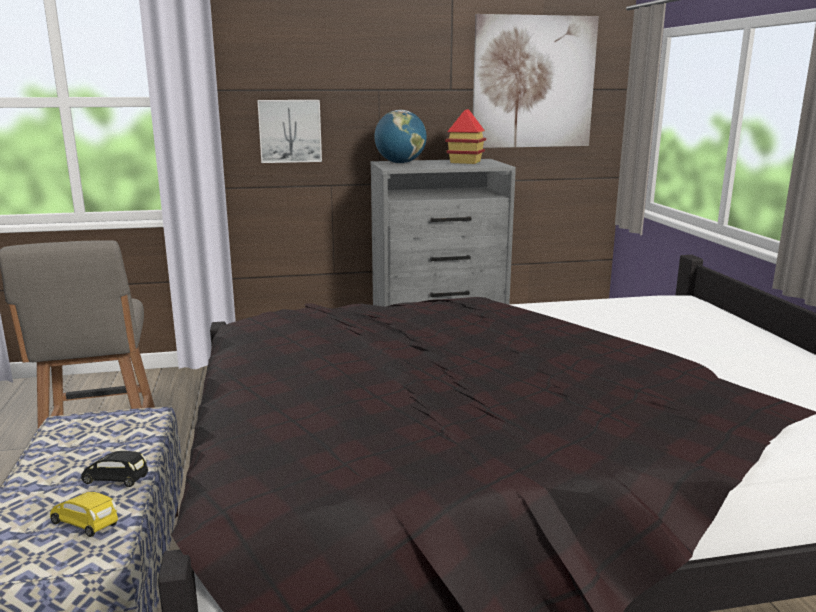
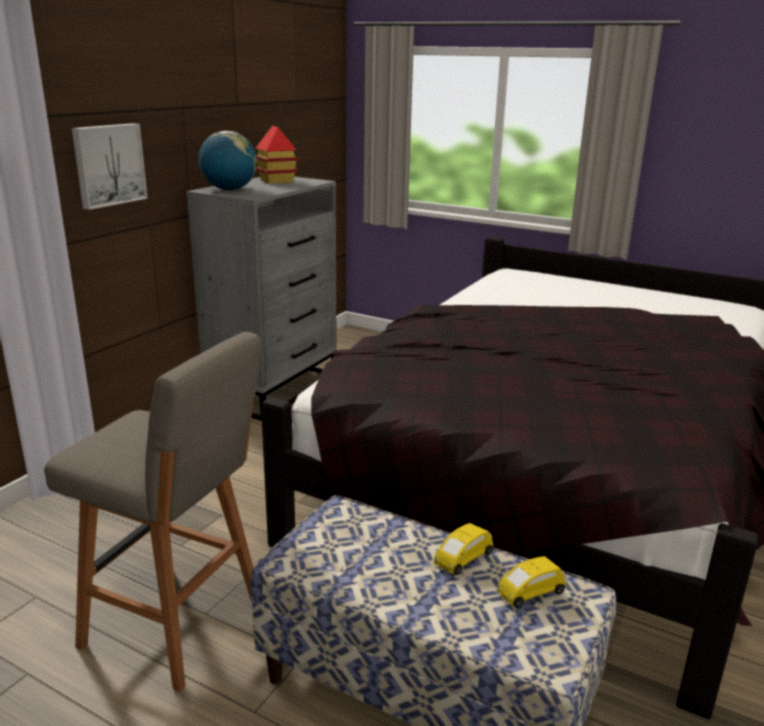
camera: 50 degrees left, 5 degrees up
(117, 481) = (462, 560): black toy car -> yellow toy car
(533, 82) = (293, 94): picture -> none

